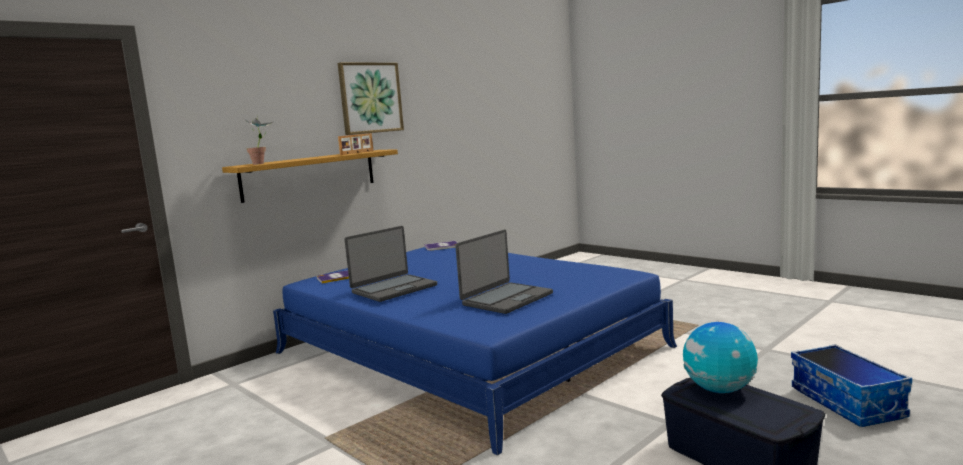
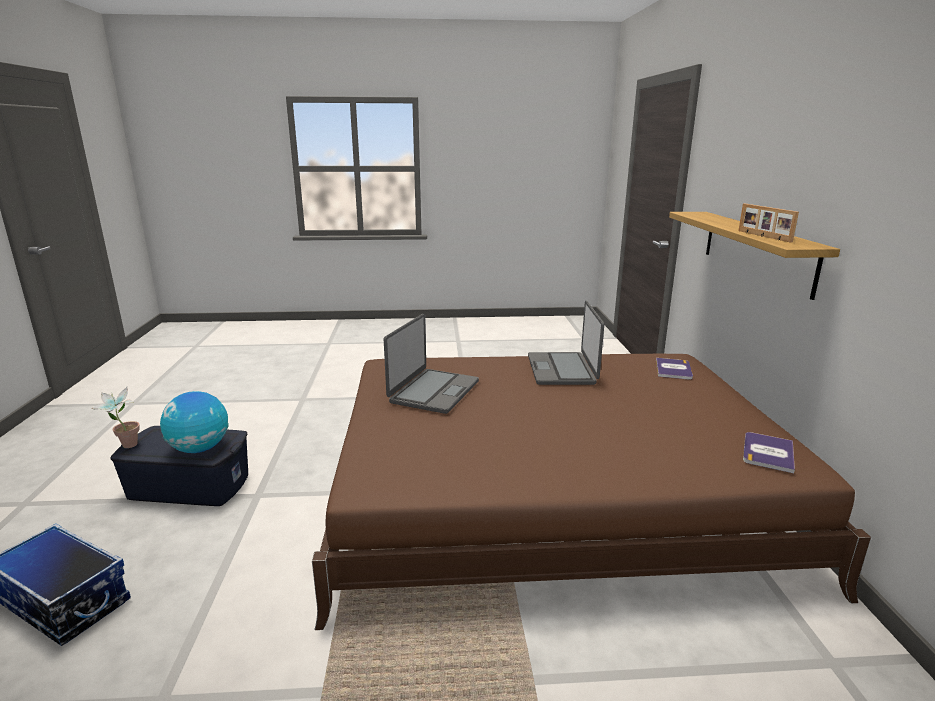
camera: 130 degrees right, 10 degrees up
(262, 163) = (692, 215): potted plant -> potted plant (125, 447)
(370, 98) = (858, 148): picture -> none
(466, 350) = (551, 493): blue bed -> brown bed
(506, 299) = (433, 391): laptop -> laptop turned 150 degrees counterclockwise

